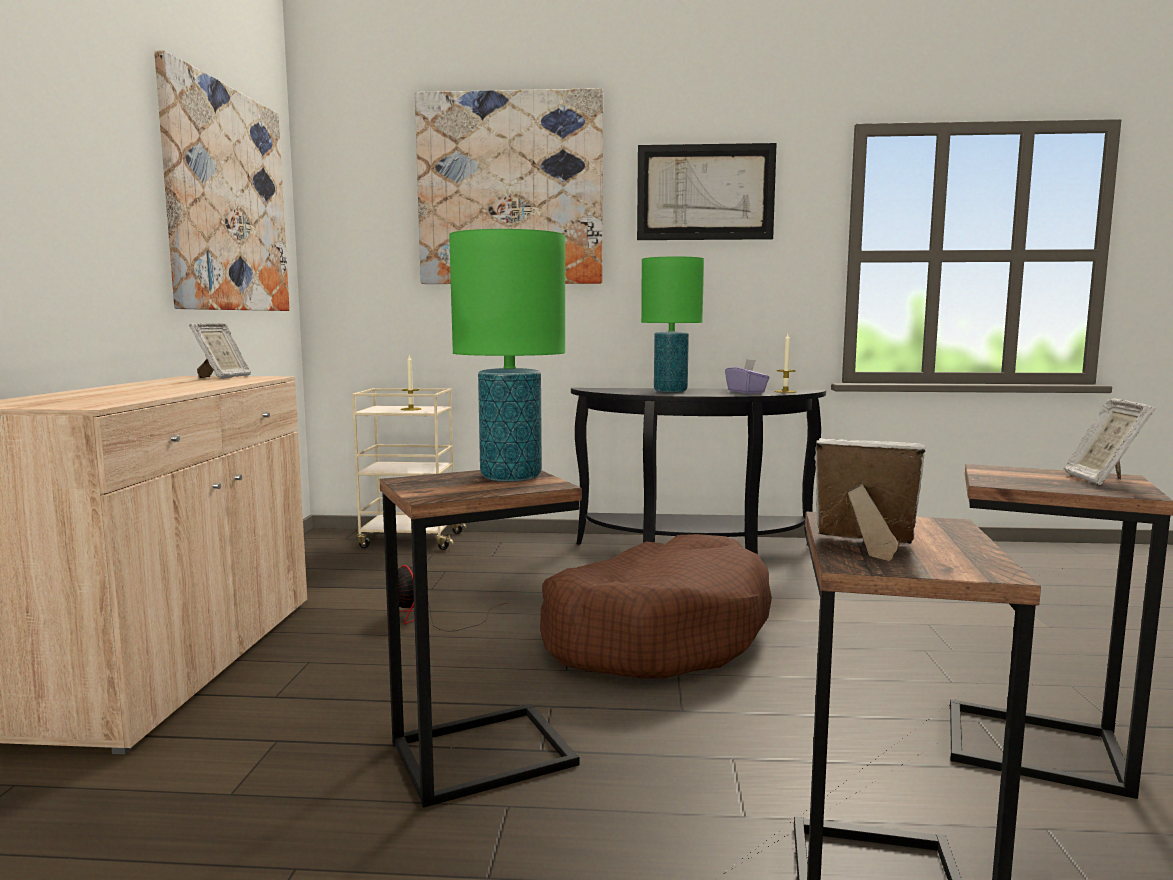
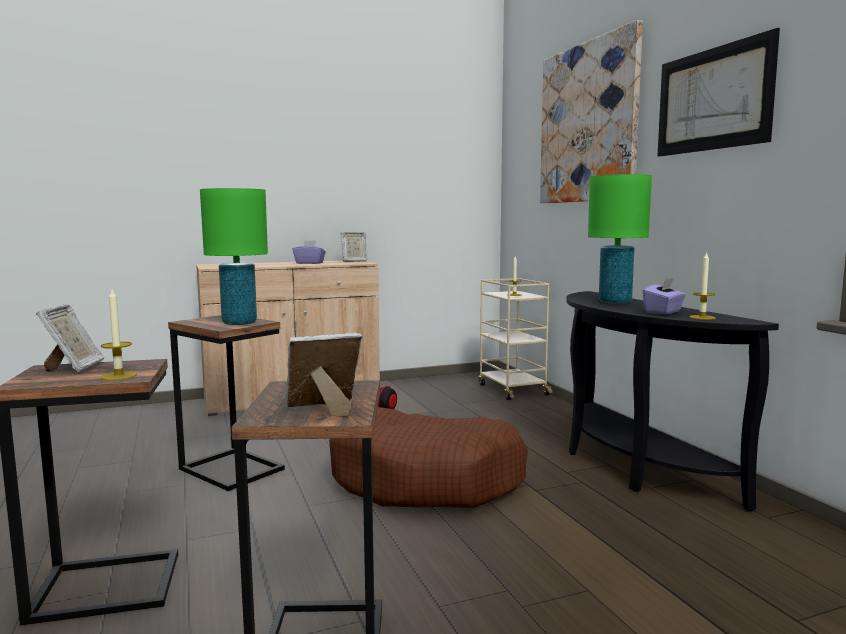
camera: 65 degrees right, 0 degrees up
(185, 384) = (309, 263): none -> purple tissue box
(227, 200) = (416, 159): picture -> none
(935, 528) = (119, 376): none -> candle

